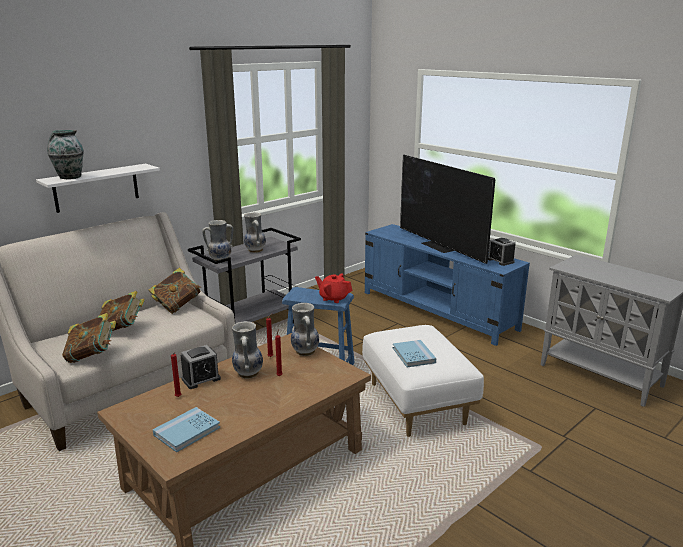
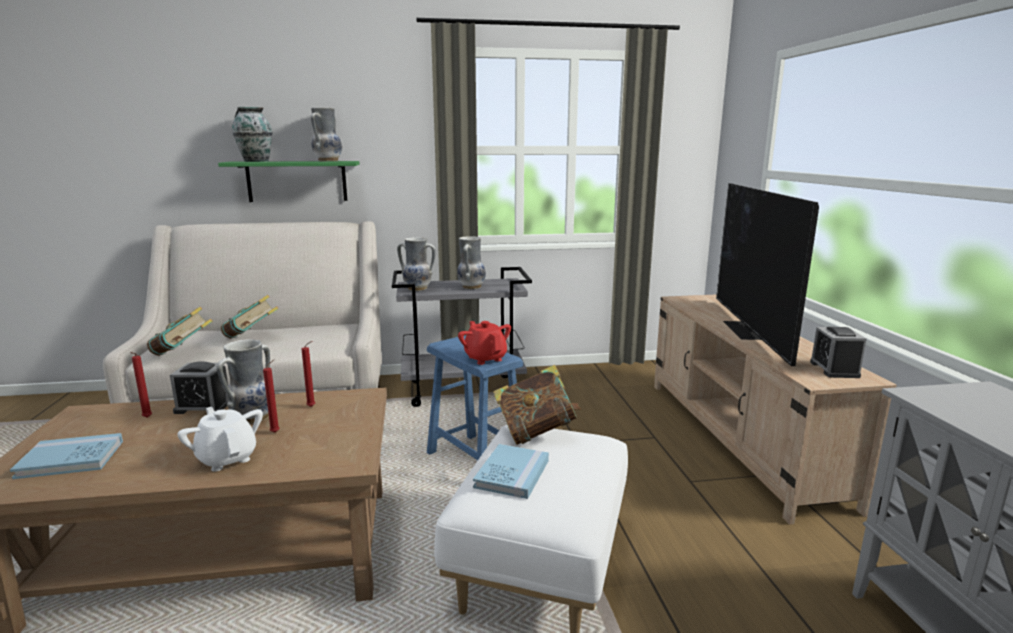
camera: 35 degrees right, 5 degrees down
(96, 188) = (297, 181): white shelf -> green shelf
(177, 306) = (337, 330): book -> book (536, 432)
(281, 396) = (227, 458): none -> white teapot
(304, 352) = (357, 414): vase -> vase (327, 161)
(437, 311) = (739, 438): blue tv stand -> beige tv stand

